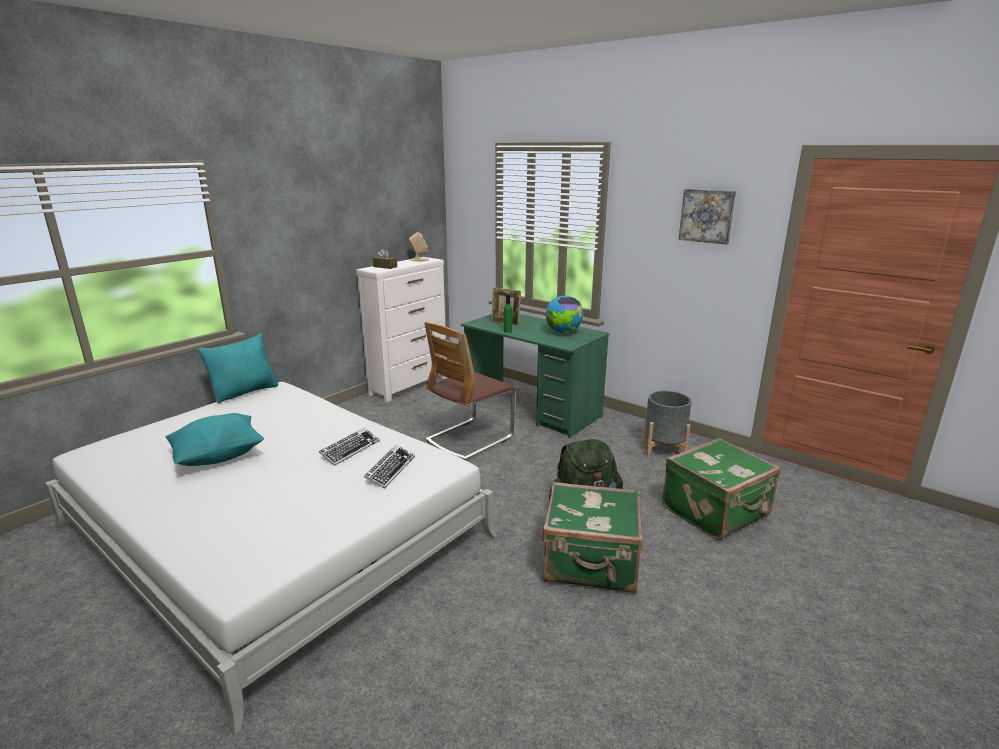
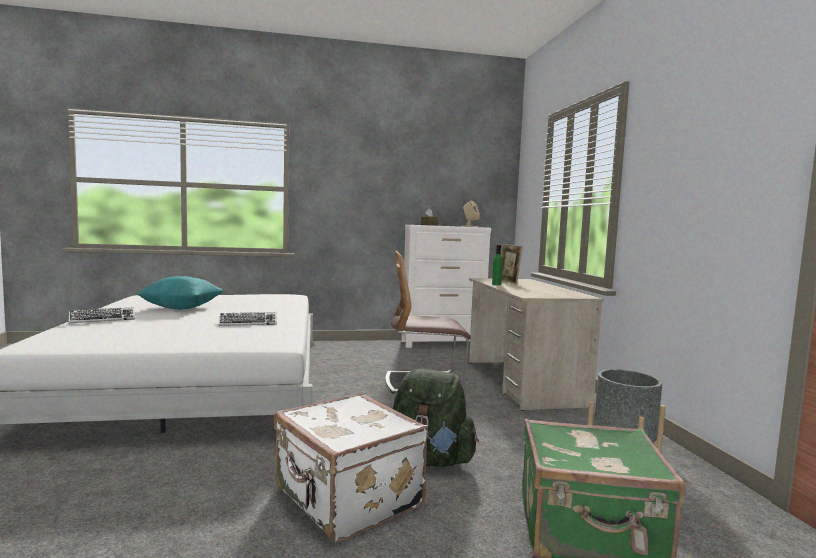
camera: 40 degrees right, 15 degrees down
(245, 392) = (271, 293): turquoise pillow -> none
(390, 469) = (240, 335): keyboard -> keyboard (102, 319)
(532, 409) = (522, 382): green desk -> beige desk
(563, 333) = (549, 292): globe -> none
(591, 563) = (346, 499): green suitcase -> white suitcase
(707, 216) = (716, 136): picture -> none

